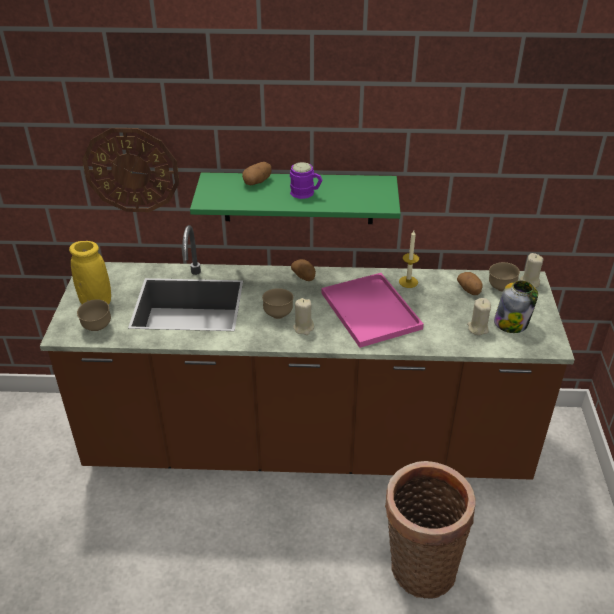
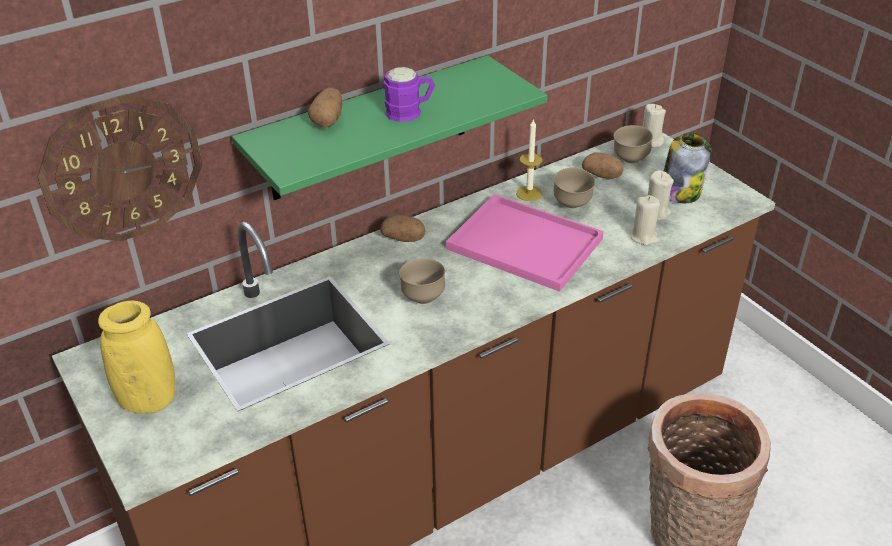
camera: 35 degrees left, 0 degrees up
(97, 328) = (189, 433): brown bowl -> brown bowl (572, 205)
(303, 328) = (471, 299): beige candle -> beige candle (644, 237)

